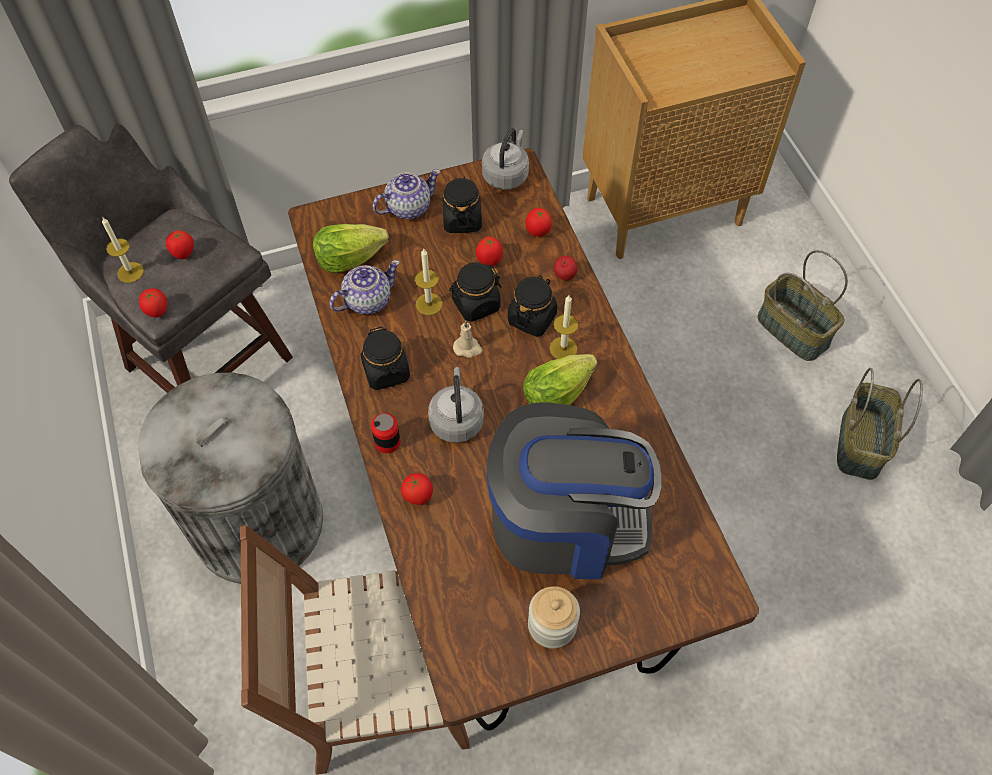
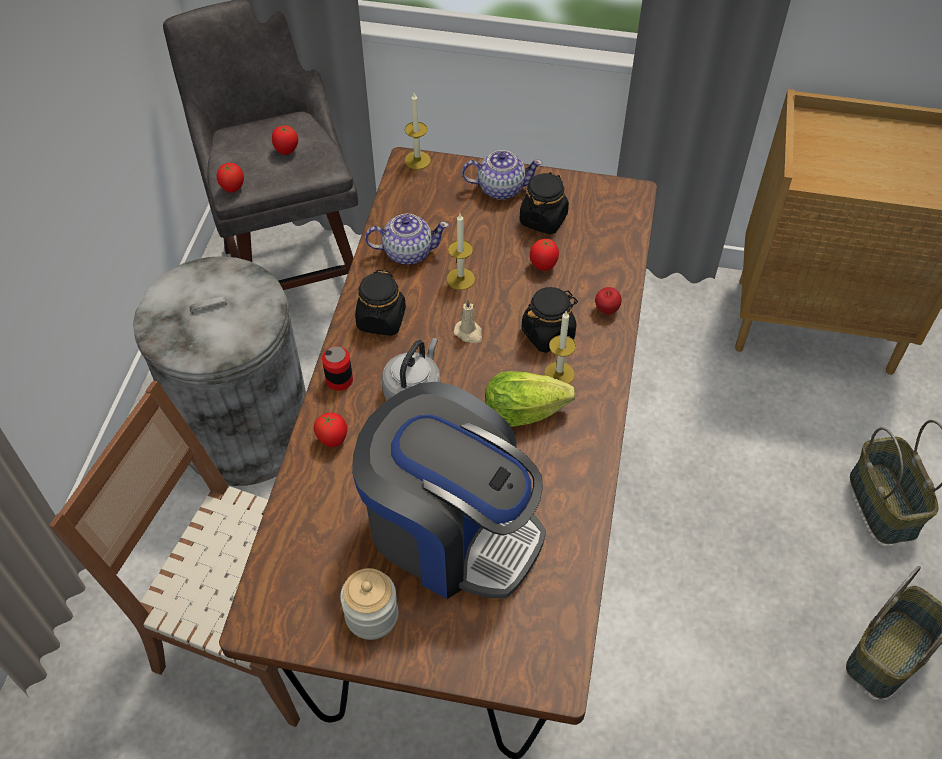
camera: 30 degrees right, 5 degrees down
(130, 272) = (234, 148): candle -> candle (417, 160)
(349, 259) = (416, 210): lettuce -> none
(476, 304) = (503, 298): black jar -> none
(506, 175) = (614, 196): grey kettle -> none
(538, 232) = (608, 260): tomato -> none

